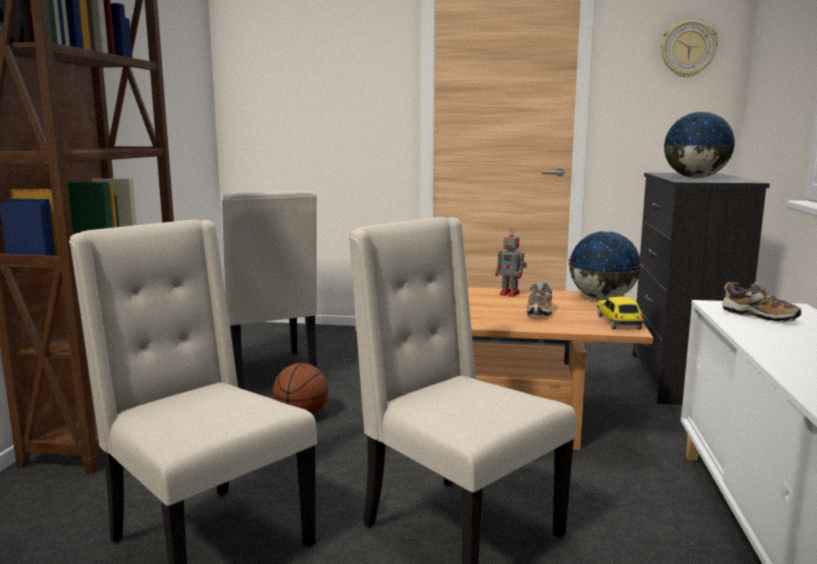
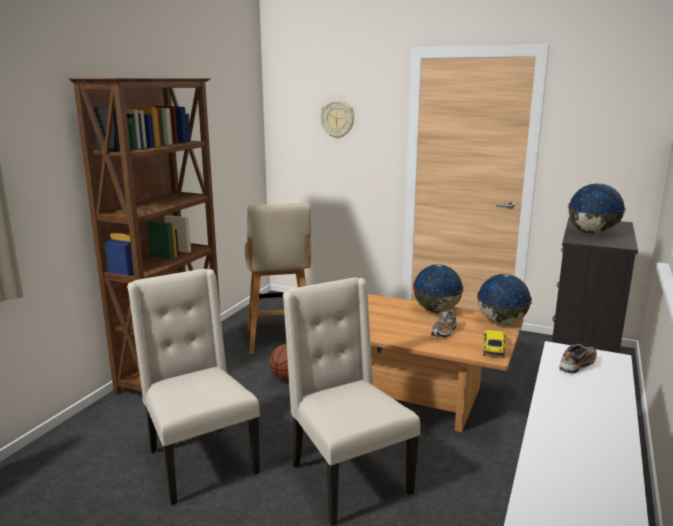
camera: 15 degrees right, 5 degrees up
(268, 372) = (280, 339): beige chair -> beige stool
(510, 294) = (437, 310): toy robot -> globe
(688, 49) = (622, 114): wall clock -> wall clock (337, 119)
(759, 317) = (577, 365): shoe -> shoe turned 105 degrees counterclockwise

